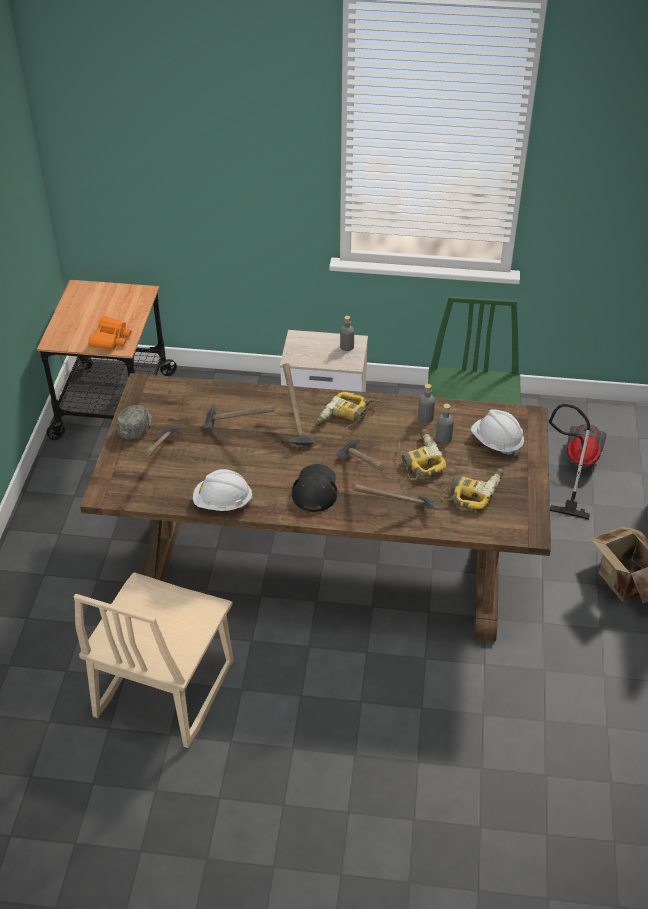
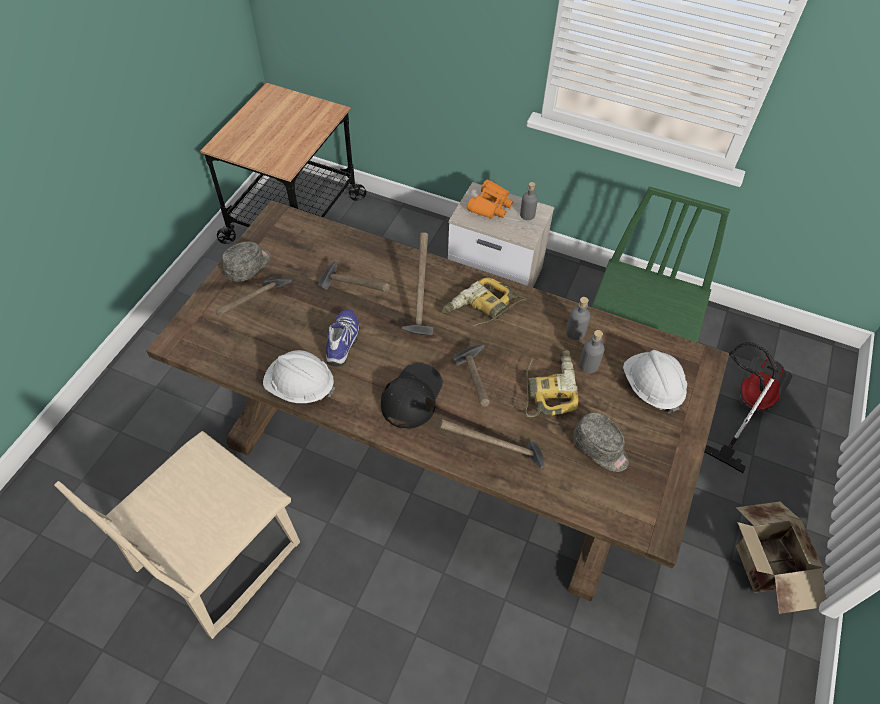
camera: 15 degrees right, 10 degrees up
(111, 339) = (277, 155): orange binoculars -> orange binoculars (490, 206)
(243, 464) = (344, 342): none -> shoe
(472, 490) = (600, 448): power drill -> grey cap

